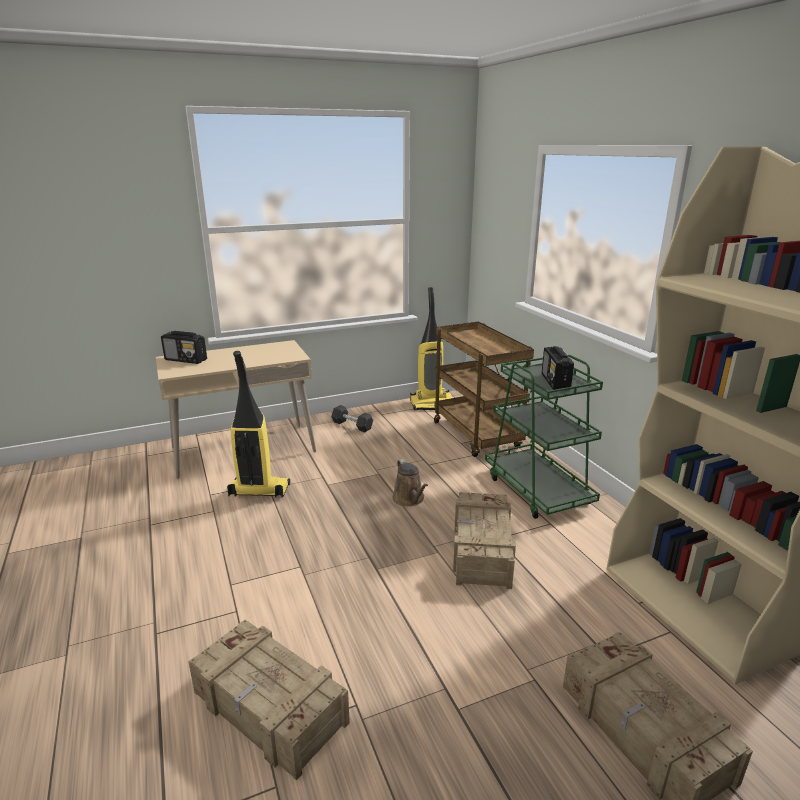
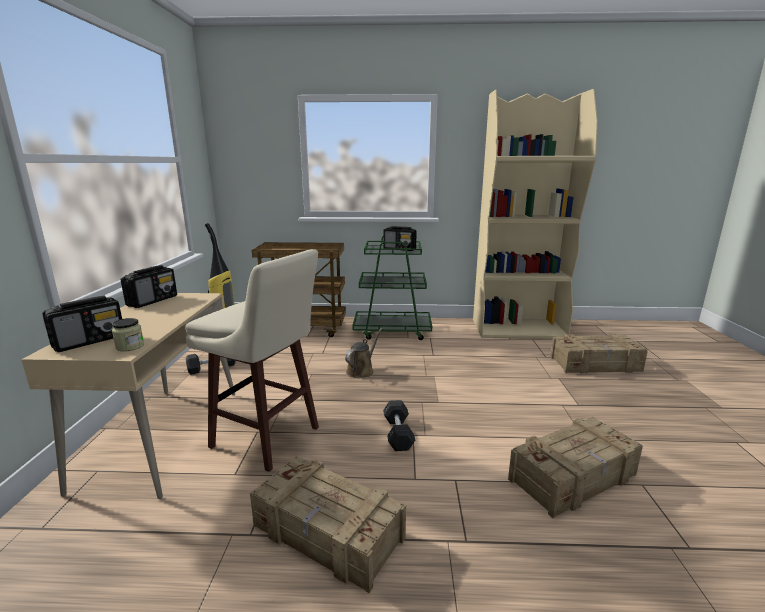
camera: 65 degrees left, 5 degrees down
(180, 371) = (130, 346): none -> jar
(258, 491) = (267, 439): vacuum cleaner -> beige stool
(274, 347) = (153, 301): none -> radio
(298, 556) = (398, 433): none -> grey dumbbell
(409, 499) = (361, 370): brown watering can -> brown watering can turned 60 degrees counterclockwise
(481, 550) = (442, 362): crate -> crate (328, 533)

